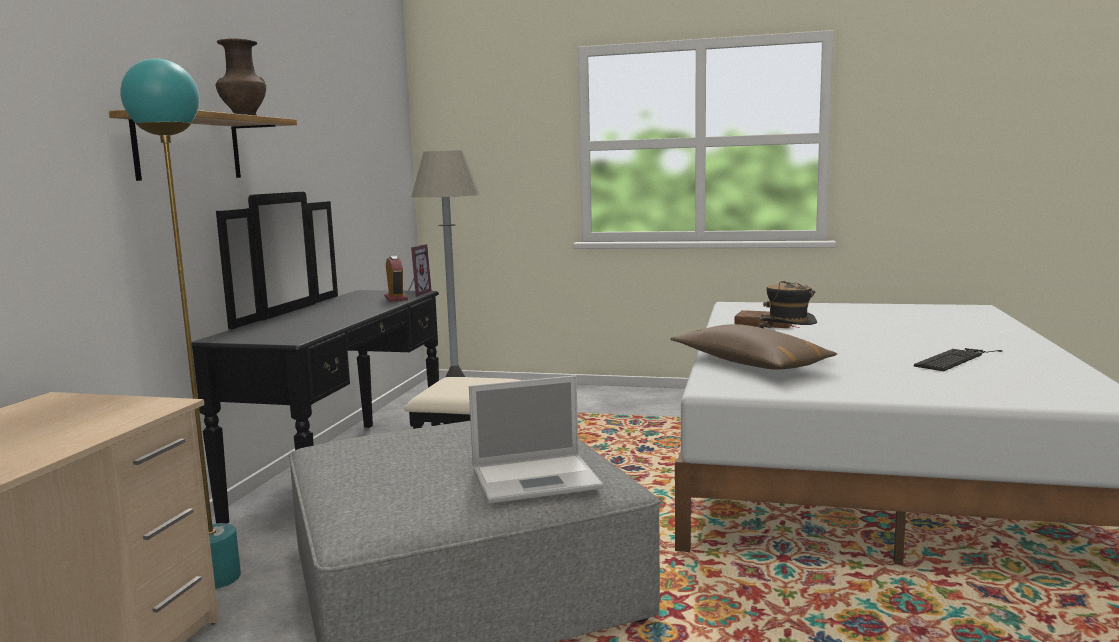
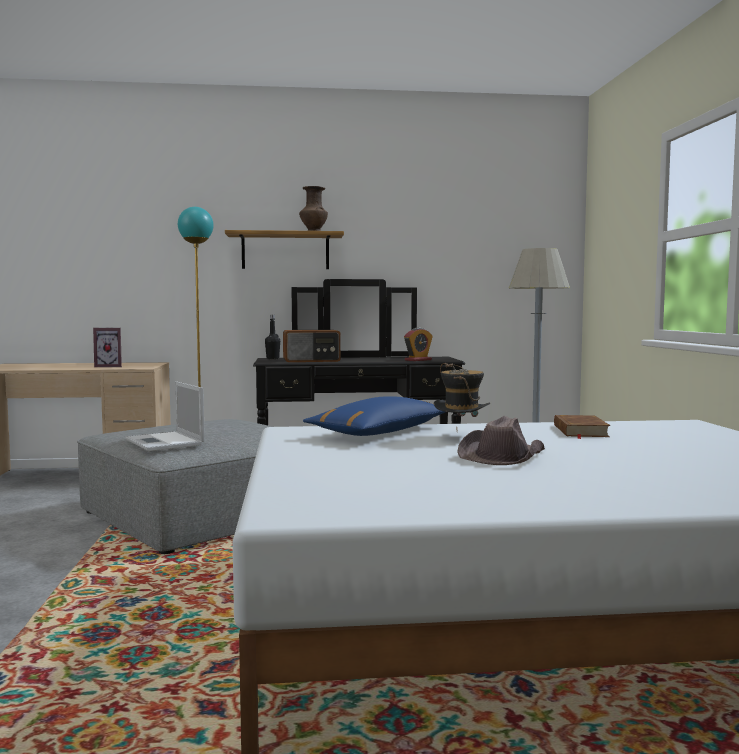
camera: 70 degrees right, 5 degrees down
(241, 337) = (272, 359): none -> black bottle
(318, 325) = (312, 360): none -> radio
(416, 293) = (443, 360): picture frame -> picture frame (109, 366)
(749, 363) = (379, 432): brown pillow -> blue pillow
(875, 347) = (501, 456): none -> brown hat
(955, 359) = (466, 476): keyboard -> none

